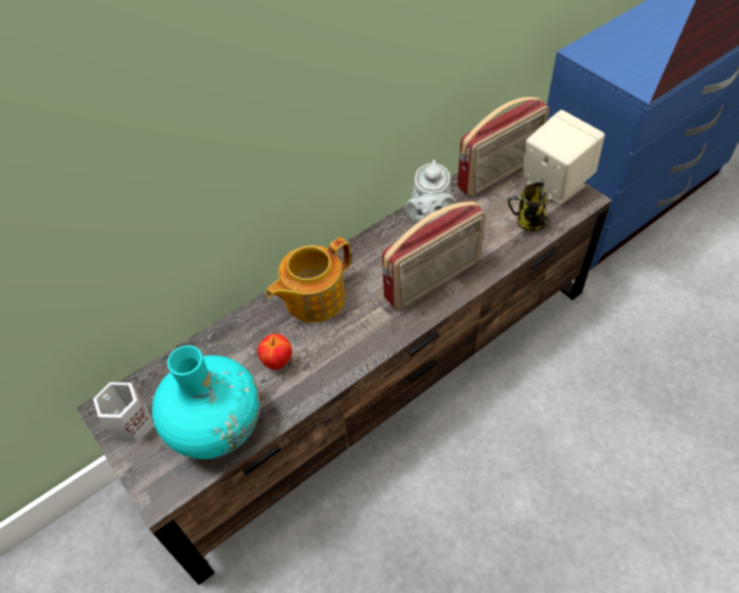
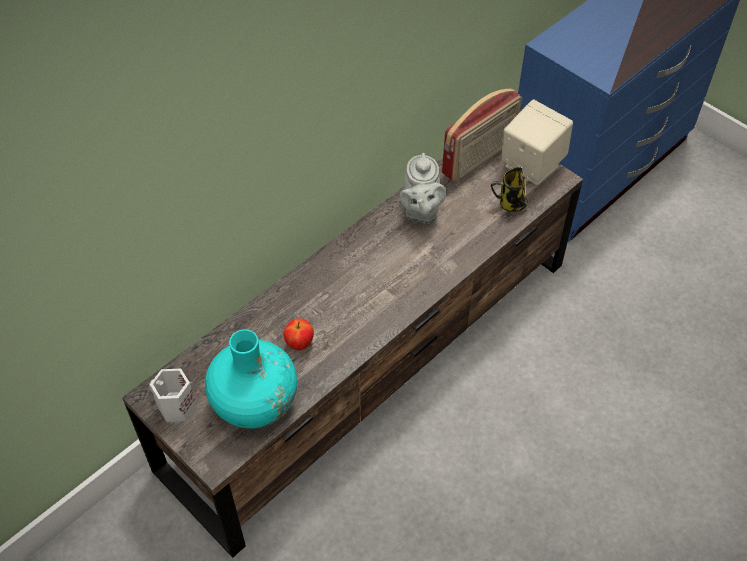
camera: 10 degrees left, 0 degrees up
(313, 298) = (322, 285): teapot -> none
(433, 280) = (430, 262): radio -> none

